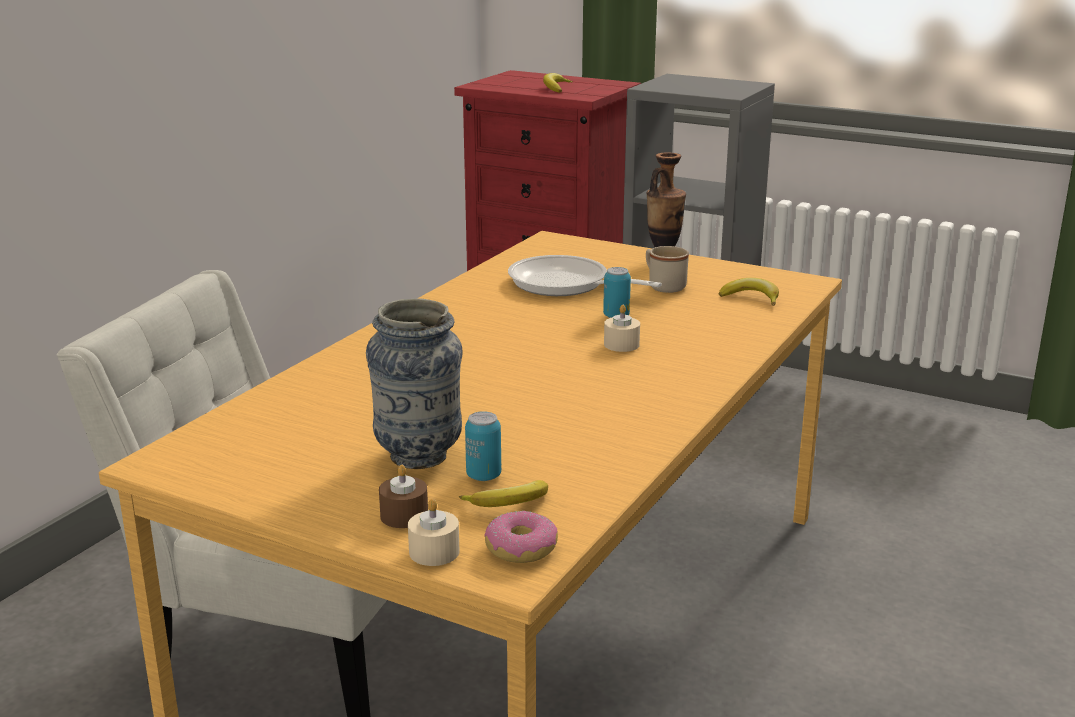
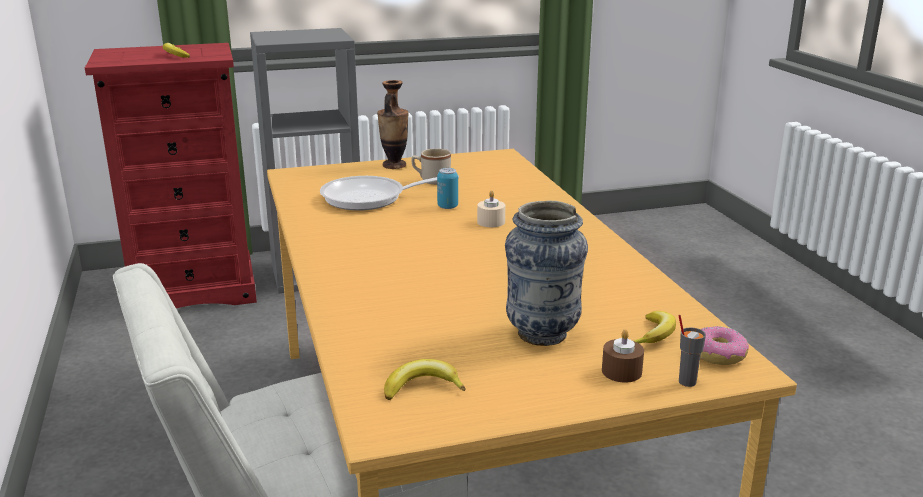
camera: 45 degrees left, 0 degrees up
(434, 552) = (686, 381): beige candle -> grey cup
(483, 476) = (604, 327): can -> none
(751, 298) = (495, 172): banana -> banana (422, 387)

